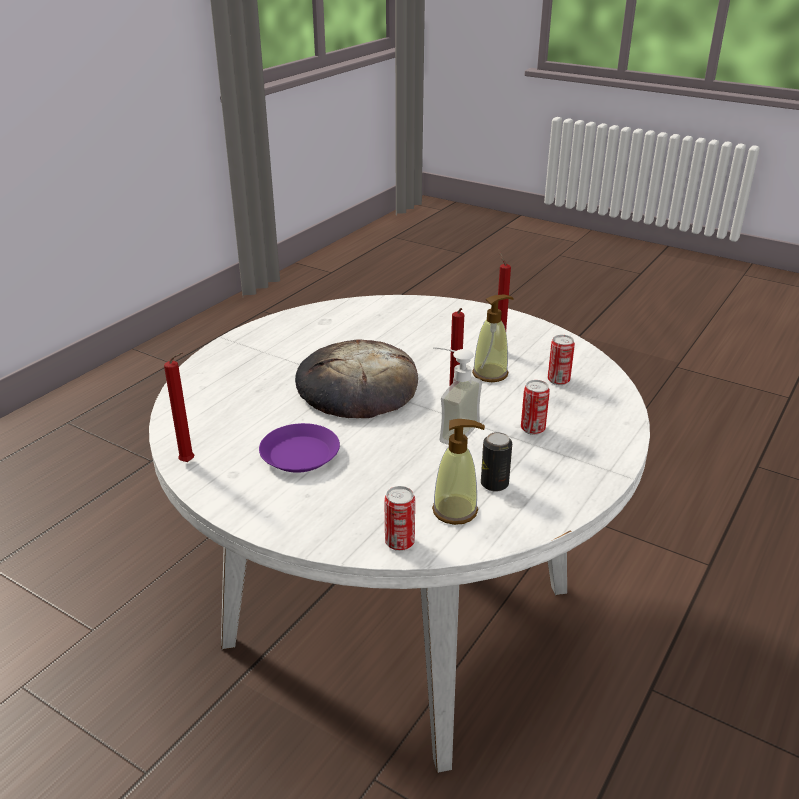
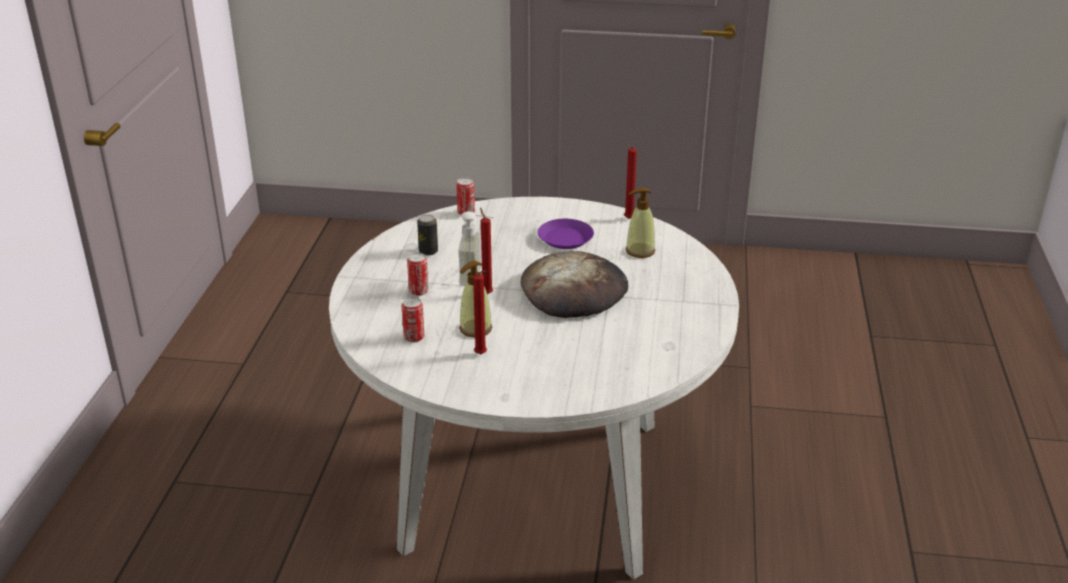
camera: 155 degrees right, 0 degrees up
(455, 511) = (444, 233): soap dispenser -> soap dispenser (640, 251)

